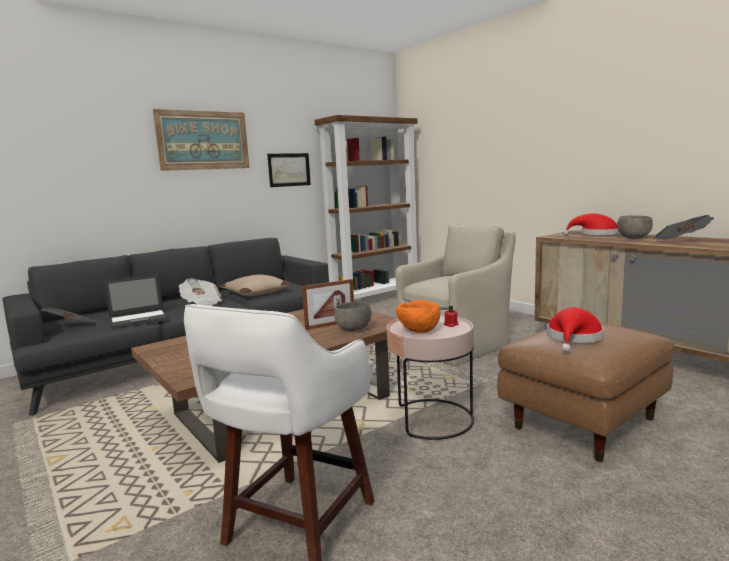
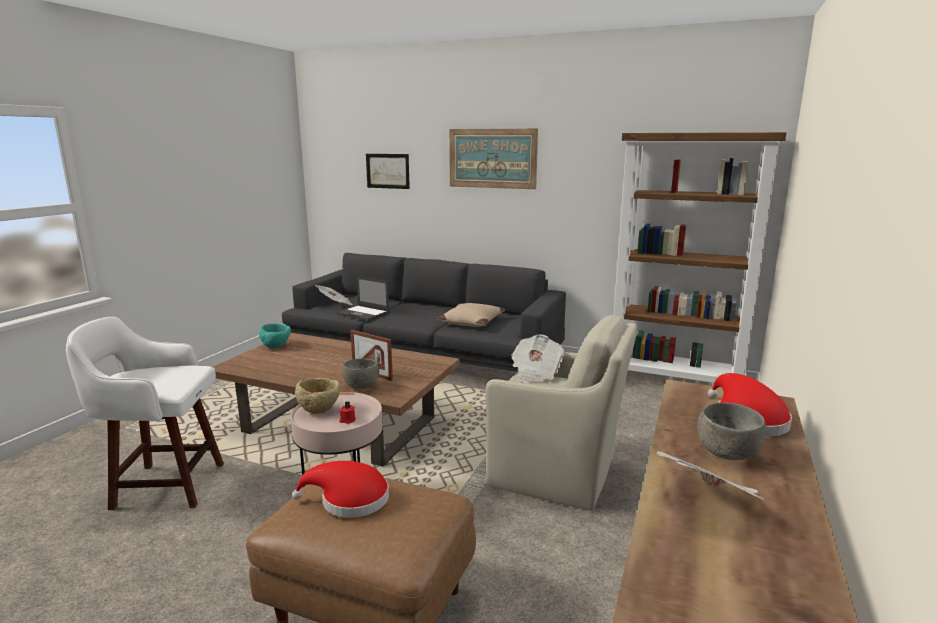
camera: 60 degrees right, 5 degrees up
(171, 354) = (276, 346): none -> turquoise bowl
(201, 304) = (421, 316): newspaper -> newspaper (535, 373)
(289, 169) = (586, 194): picture -> picture (387, 171)
(418, 331) = (319, 410): orange bowl -> beige bowl

